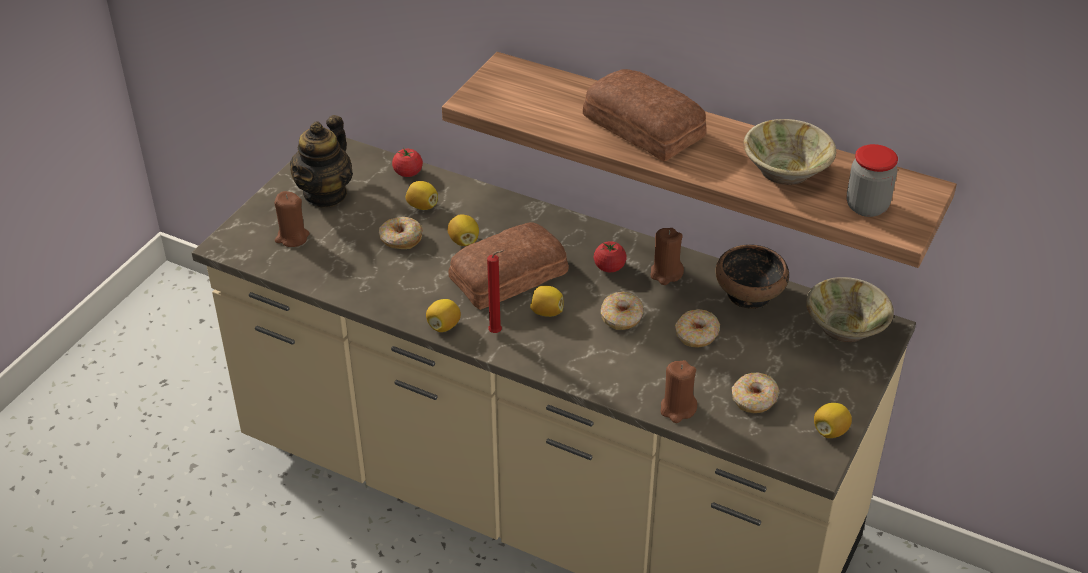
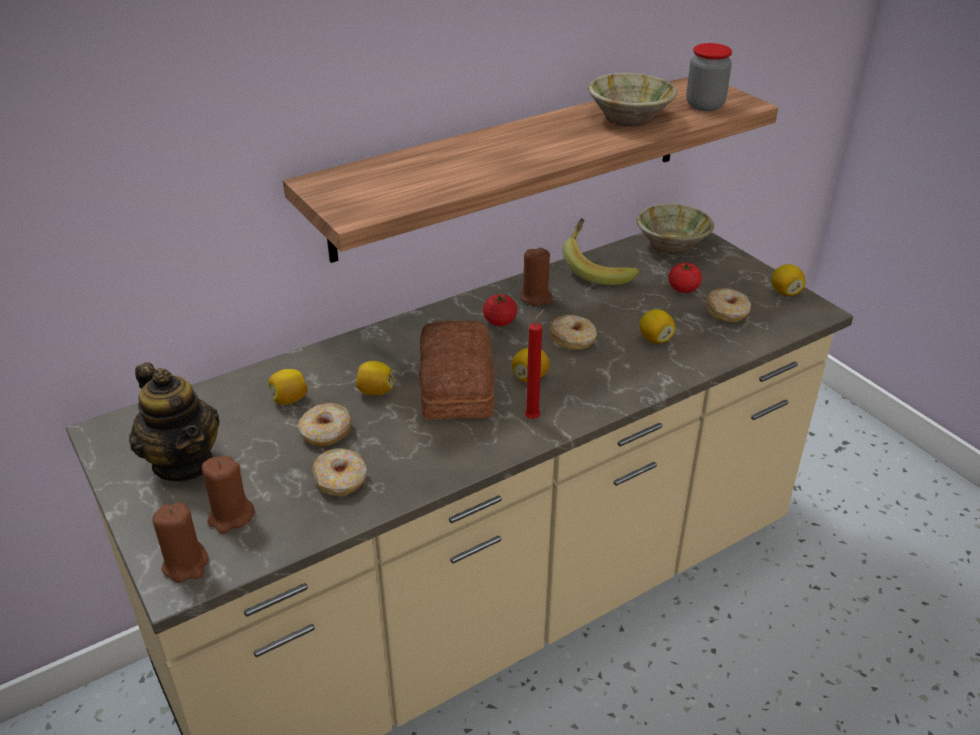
camera: 60 degrees left, 5 degrees down
(408, 173) = (223, 391): tomato -> tomato (683, 289)
(443, 326) = (493, 449): lemon -> lemon (655, 339)
(644, 125) = (500, 149): bread -> none
(677, 409) = (714, 352): brown candle -> brown candle (186, 564)
(697, 335) = (628, 310): donut -> donut (340, 480)
(750, 294) = (598, 268): bowl -> banana

